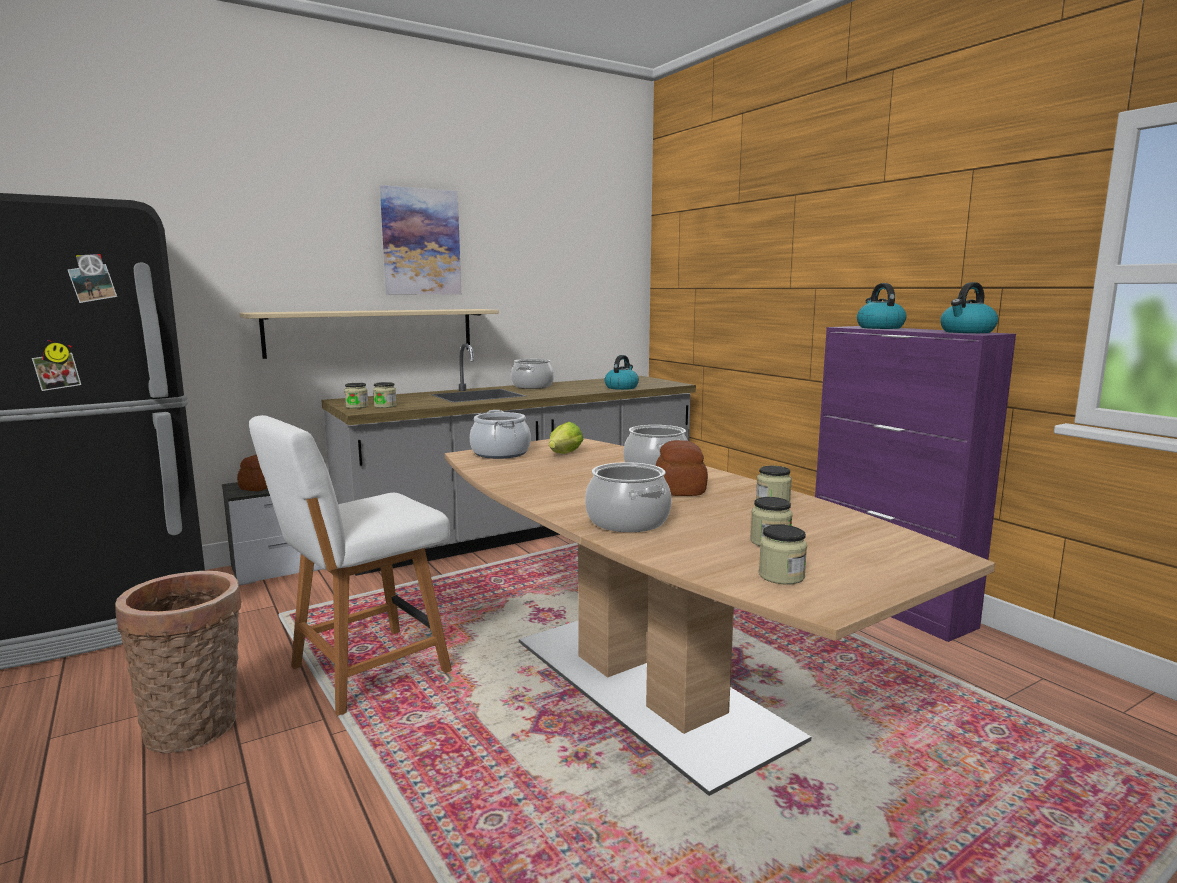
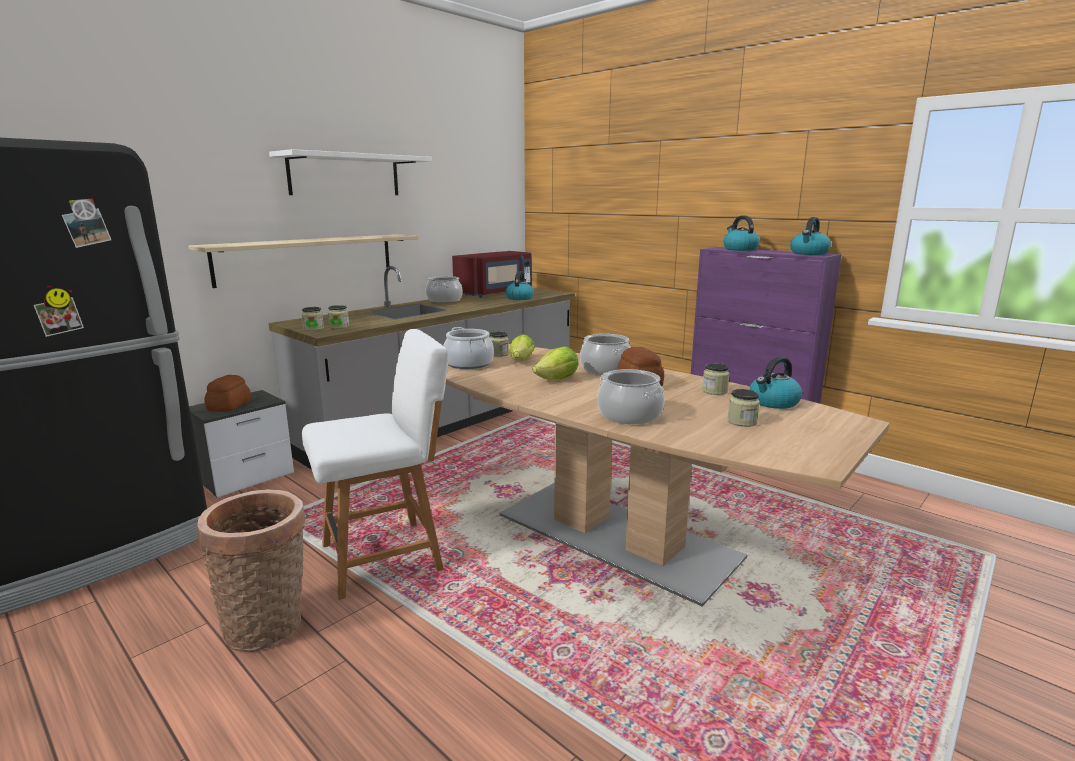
camera: 15 degrees left, 5 degrees up
(364, 671) = (386, 556): white chair -> white chair turned 150 degrees counterclockwise
(421, 242) = (345, 175): picture -> white shelf
(584, 476) = (557, 380): none -> lettuce
(600, 381) = (495, 293): none -> red microwave
(781, 576) = (773, 447): jar -> jar (498, 354)
(841, 523) = (773, 402): none -> kettle

